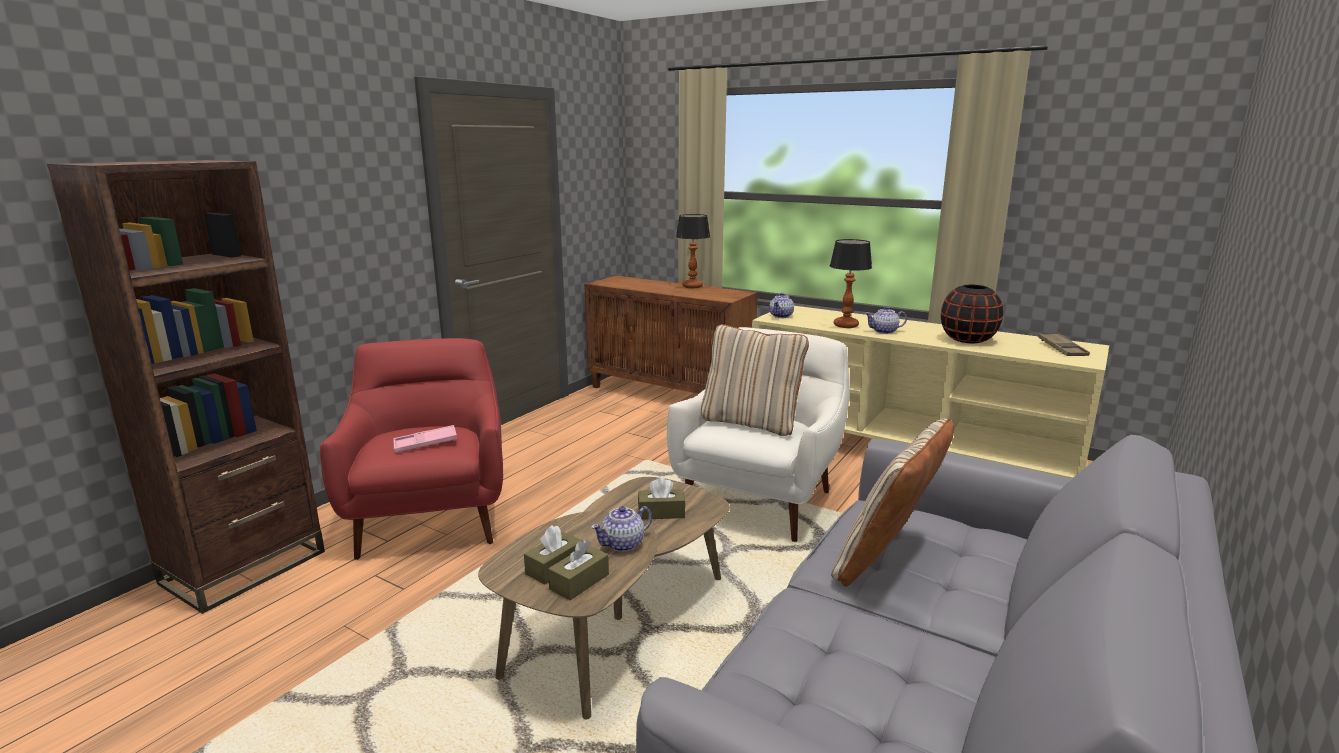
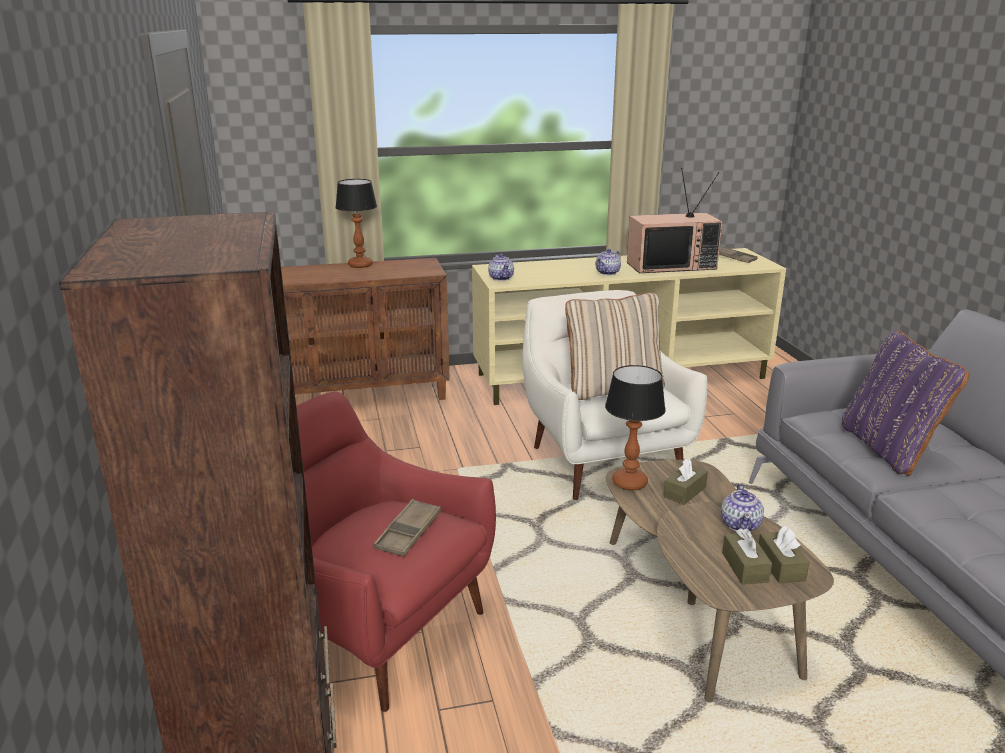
camera: 45 degrees left, 5 degrees up
(425, 443) = (408, 533): pink tray -> brown tray
(845, 325) = (569, 274): table lamp -> table lamp (629, 482)
(887, 560) = (889, 448): beige pillow -> purple pillow
(968, 340) = (671, 265): black vase -> television

